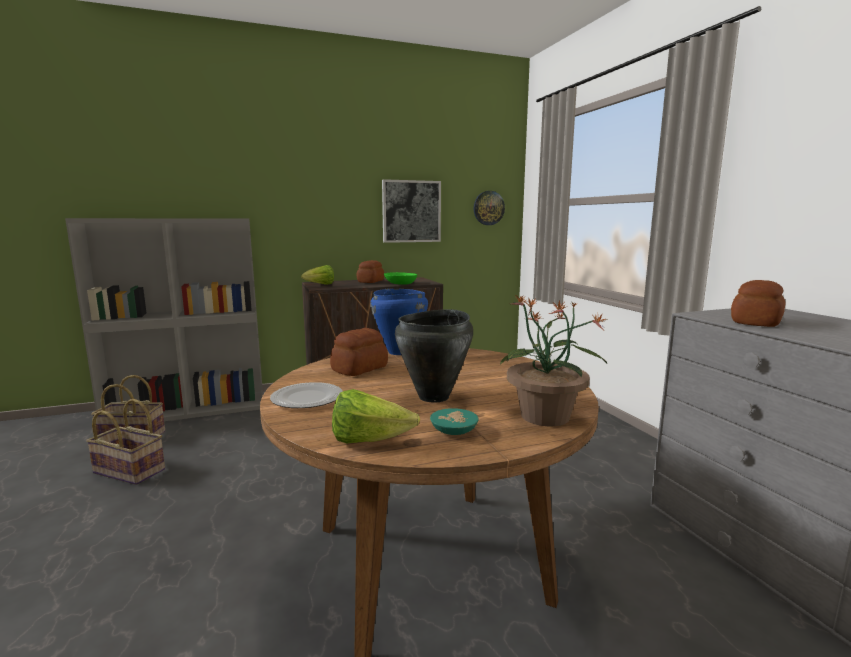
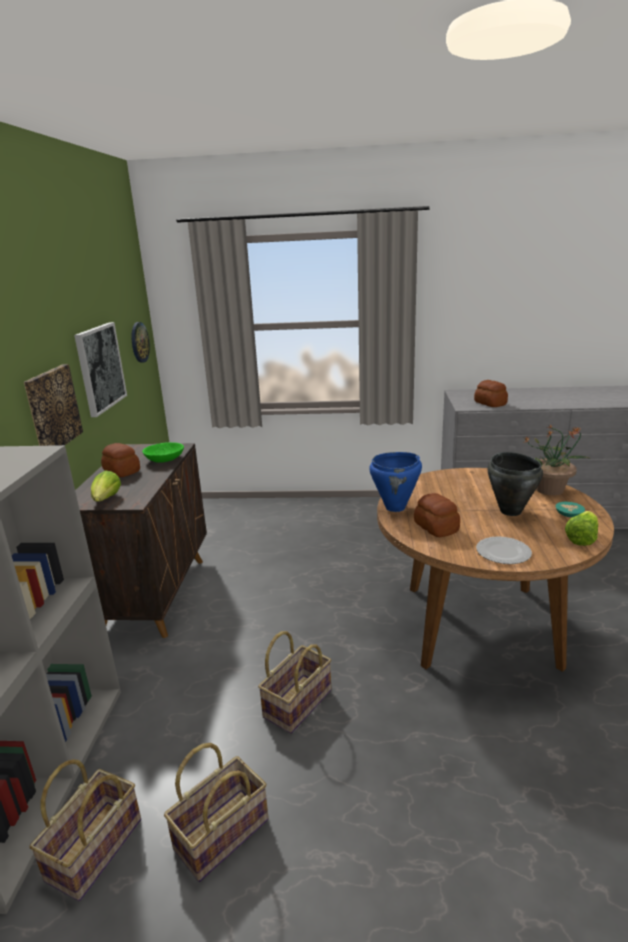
camera: 65 degrees left, 10 degrees up
(260, 470) = (297, 703): none -> basket
(334, 221) = (52, 409): none -> picture

